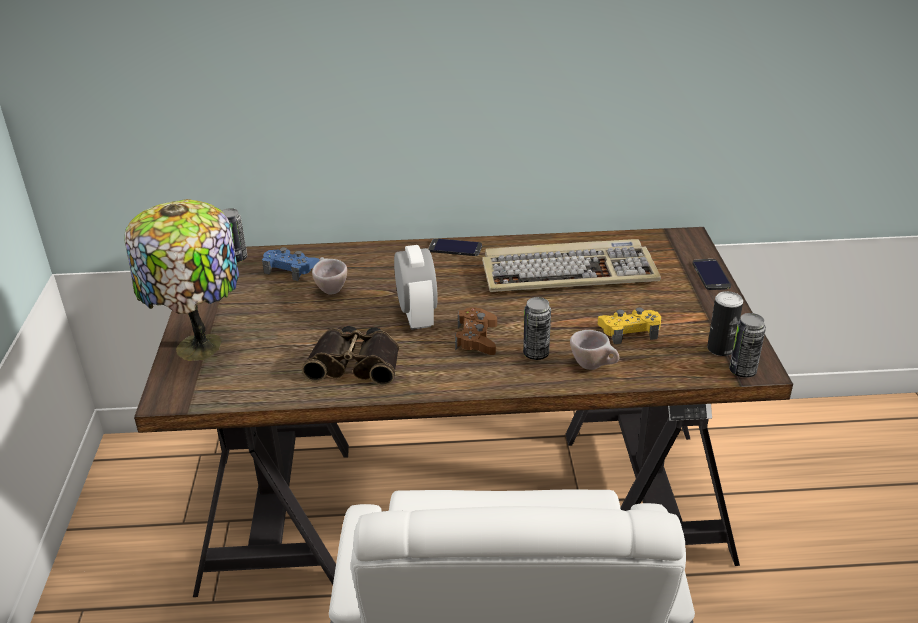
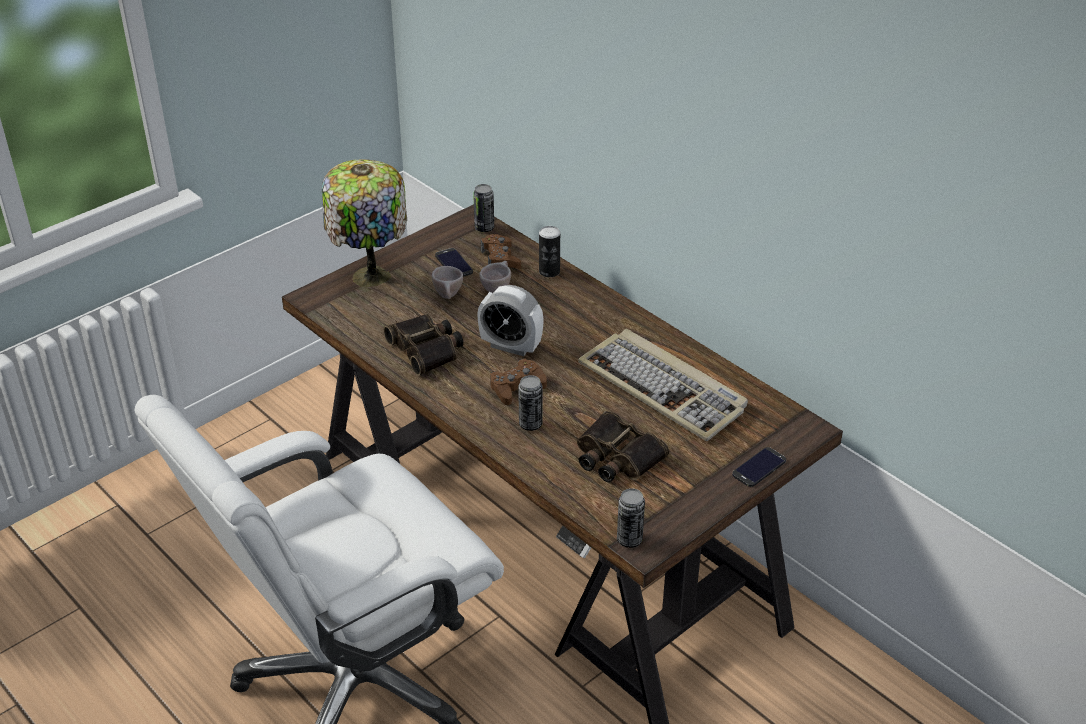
camera: 50 degrees right, 5 degrees up
(291, 269) = (500, 258): blue game controller -> brown game controller
(417, 317) = (511, 346): alarm clock -> alarm clock turned 75 degrees clockwise
(455, 248) = (625, 315): phone -> phone (454, 264)
(594, 366) = (547, 459): beige cup -> beige cup (448, 297)
(629, 331) = (616, 457): yellow game controller -> binoculars
(720, 349) = (648, 516): can -> can (549, 271)

